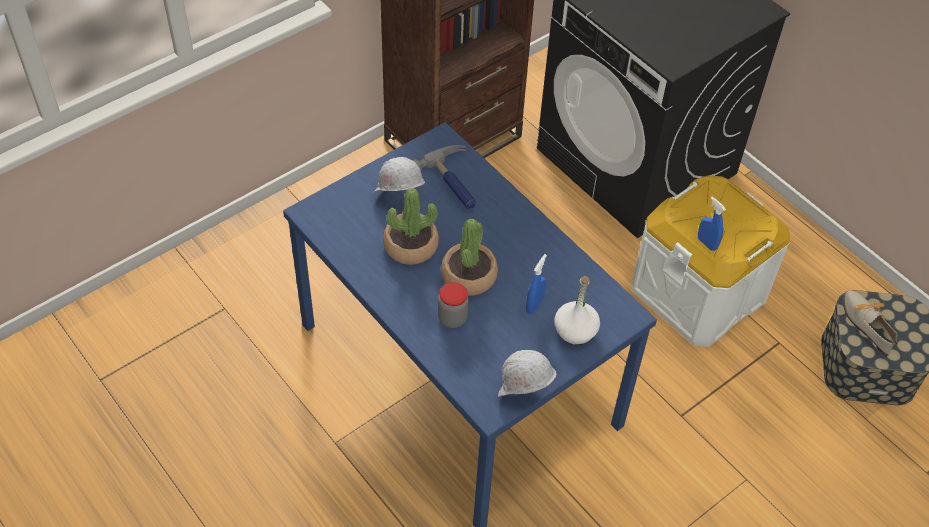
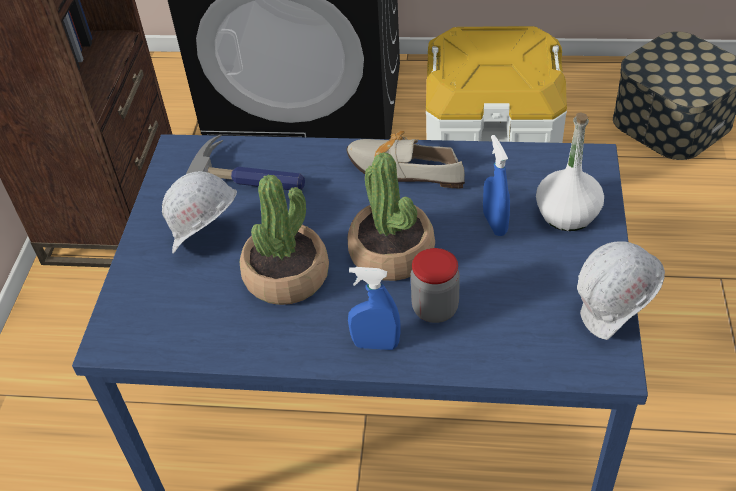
camera: 40 degrees left, 5 degrees down
(706, 243) = (513, 83): blue spray bottle -> blue spray bottle (376, 344)
(865, 322) = (665, 72): shoe -> shoe (399, 168)

